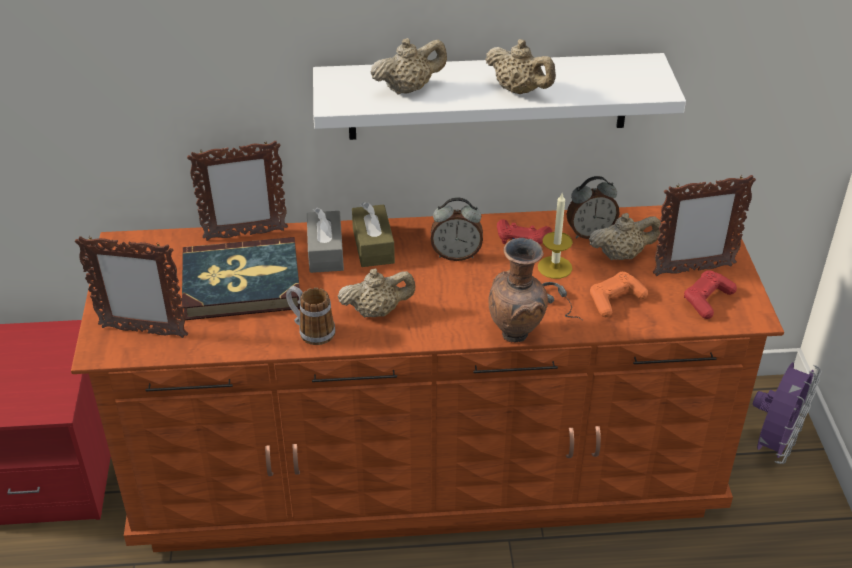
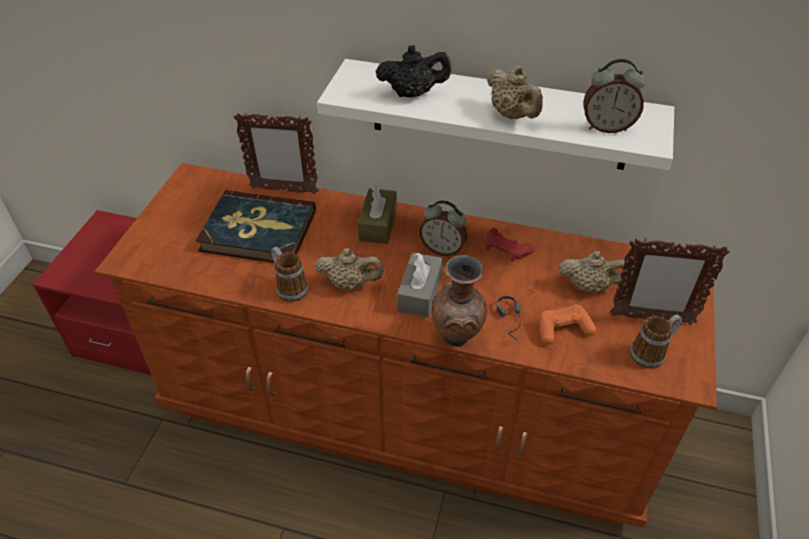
camera: 20 degrees right, 5 degrees up
(143, 331) = (163, 252): picture frame -> none
(325, 252) = (337, 220): grey tissue box -> grey tissue box (420, 293)
(408, 89) = (413, 94): beige teapot -> black teapot
(555, 267) = (523, 283): candle -> none
(589, 233) = (570, 258): alarm clock -> alarm clock (607, 127)
(707, 300) = (652, 352): red game controller -> mug
(774, 445) = (710, 478): purple fan -> none

